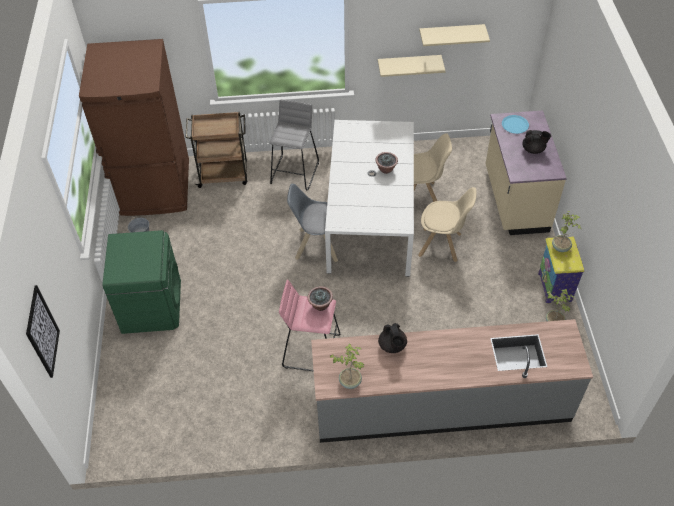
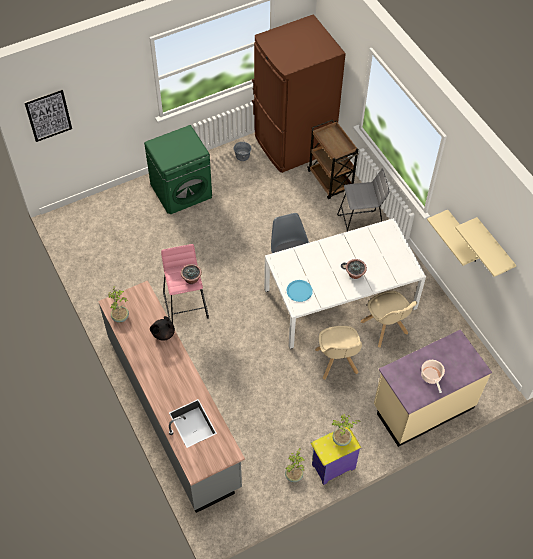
camera: 65 degrees right, 5 degrees up
(515, 125) = (456, 353): blue plate -> blue plate (299, 291)
(533, 149) = (431, 377): black teapot -> cooking pot

